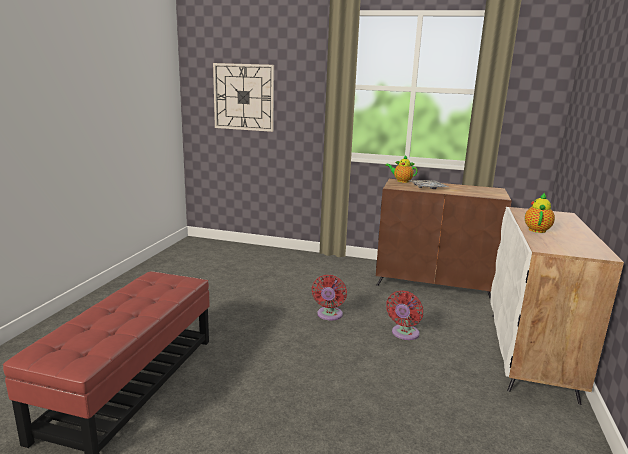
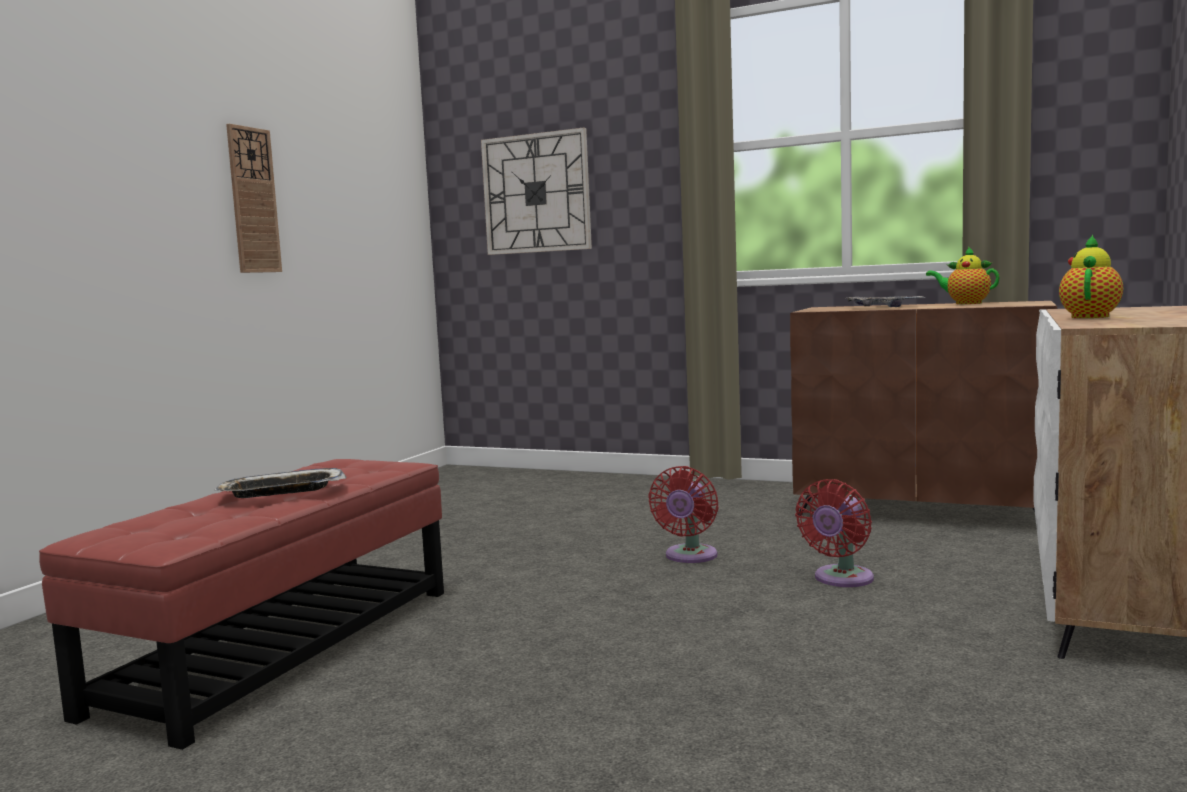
camera: 10 degrees right, 10 degrees down
(87, 106) = (253, 200): none -> wall clock
(131, 310) = (281, 492): none -> tray
(401, 181) = (834, 307): teapot -> teapot (965, 303)

